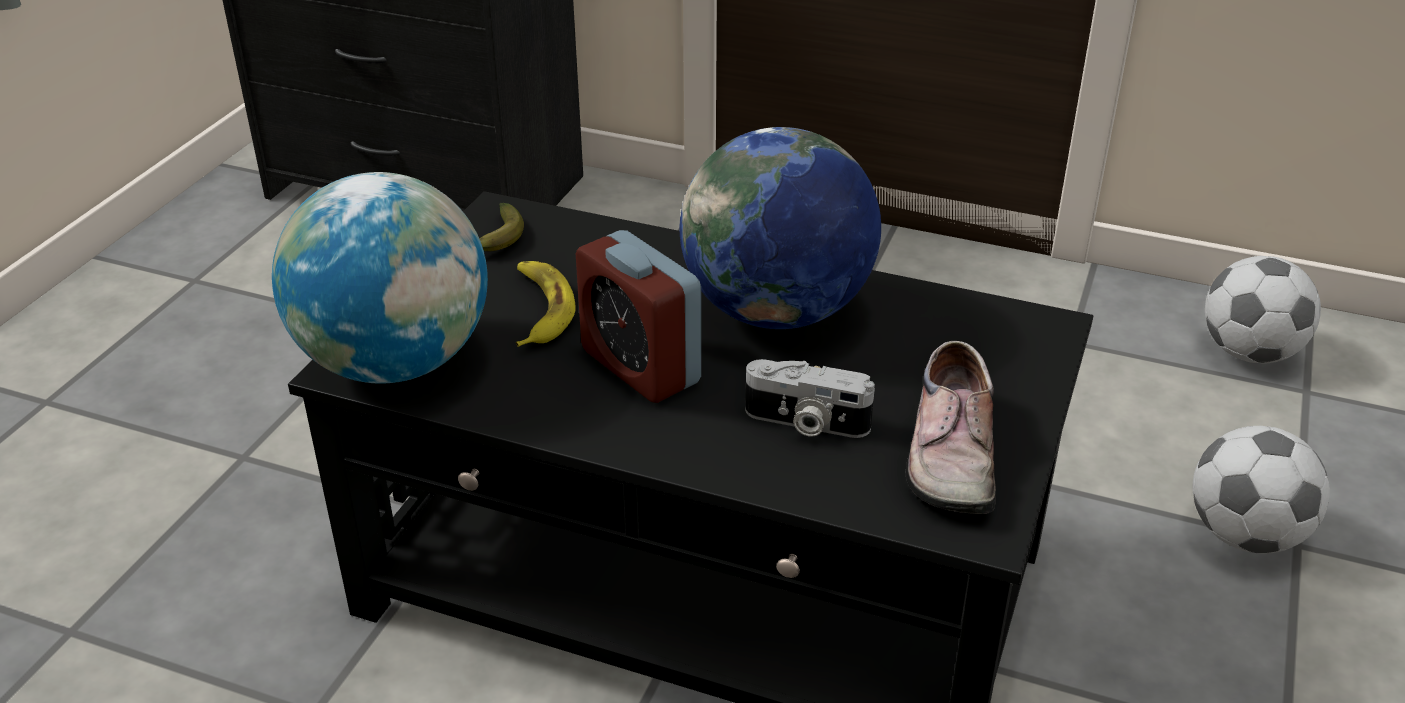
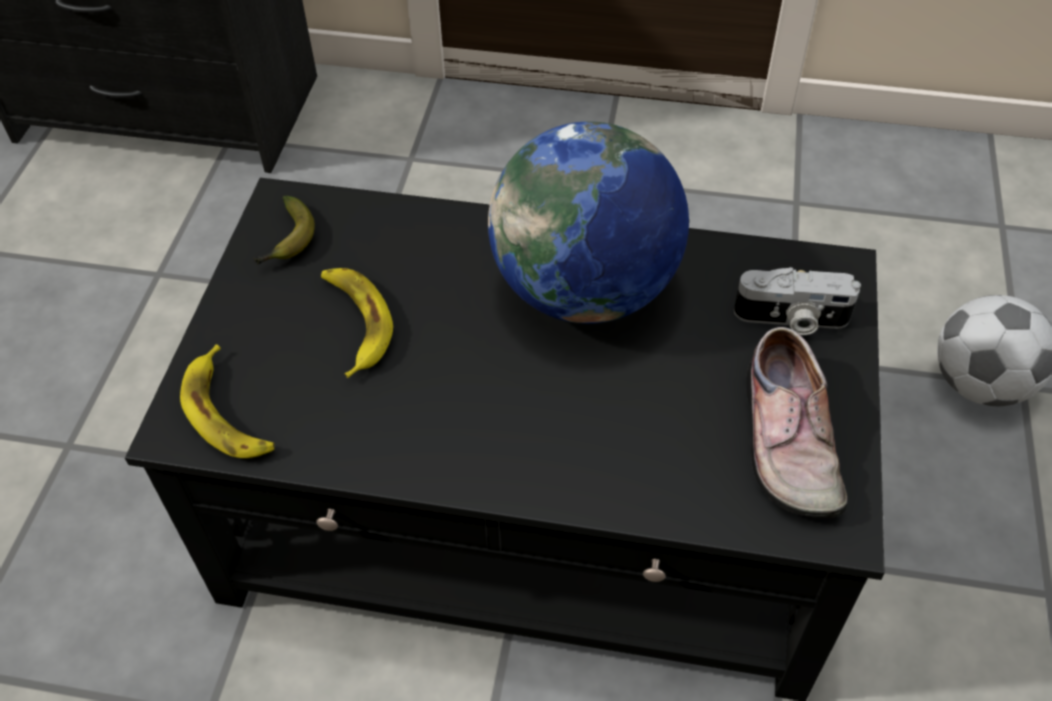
camera: 10 degrees left, 15 degrees up
(395, 362) = (228, 413): globe -> banana
(640, 366) = (471, 380): alarm clock -> none
(805, 423) = (645, 425): camera -> camera (791, 319)
(1249, 352) = (948, 192): football -> none

